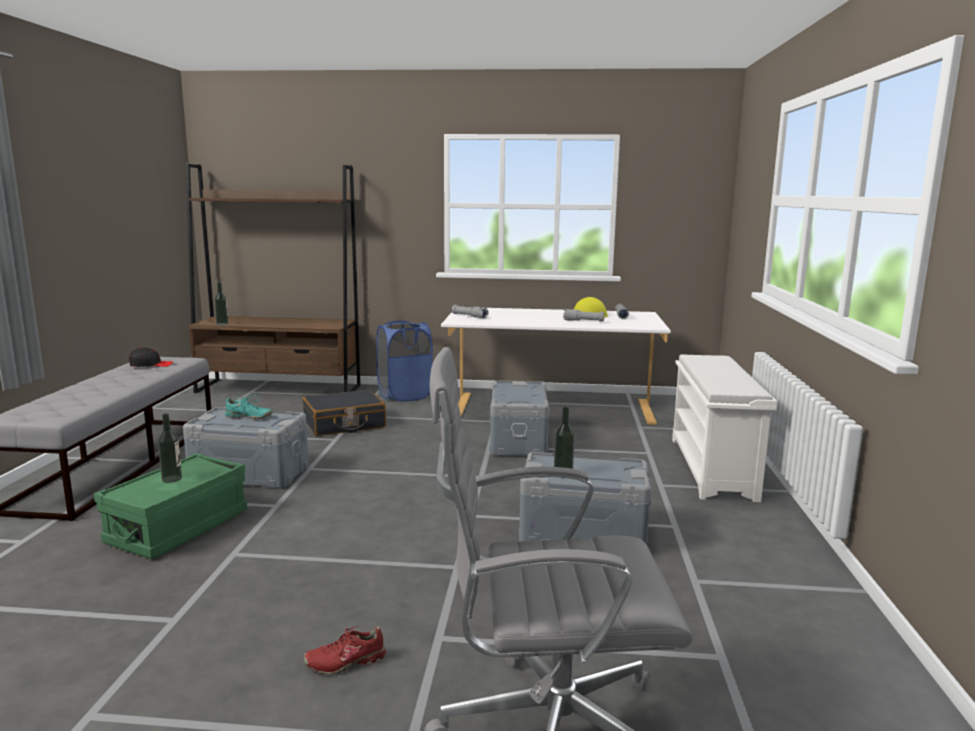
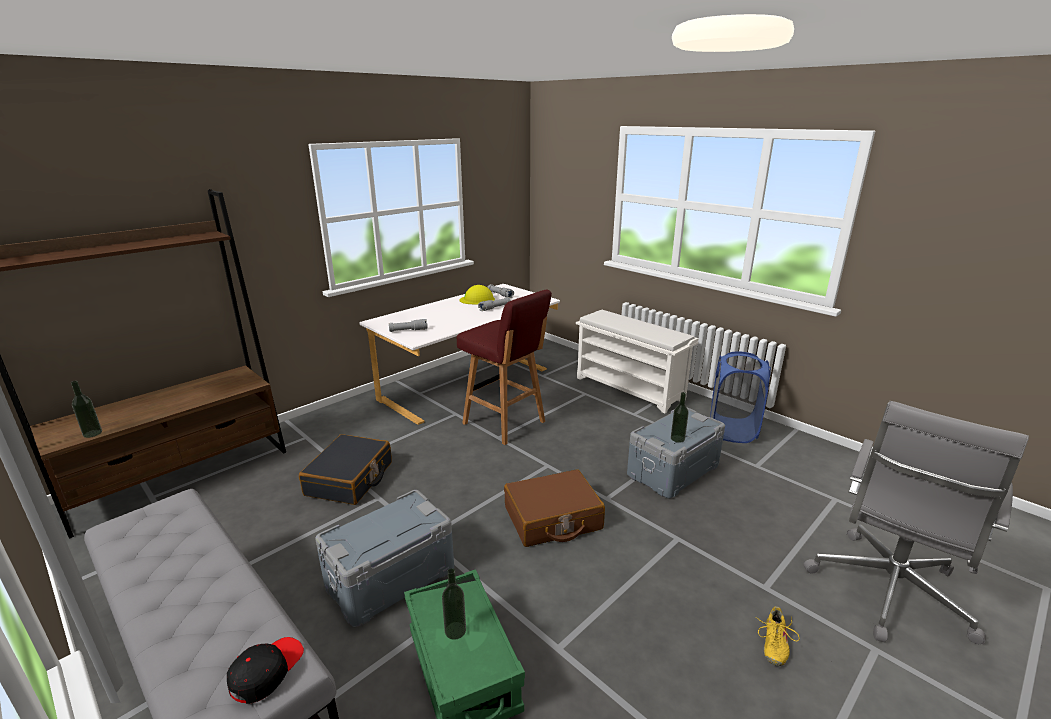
camera: 50 degrees left, 10 degrees up
(151, 365) = (154, 534): black cap -> black cap (266, 671)
(248, 417) = (378, 524): turquoise shoe -> none
(345, 661) = (773, 644): red shoe -> yellow shoe
(400, 502) = (552, 519): none -> brown suitcase
(405, 395) = (332, 423): blue laundry basket -> blue laundry basket (732, 430)
(517, 441) = (505, 423): grey storage box -> red stool

